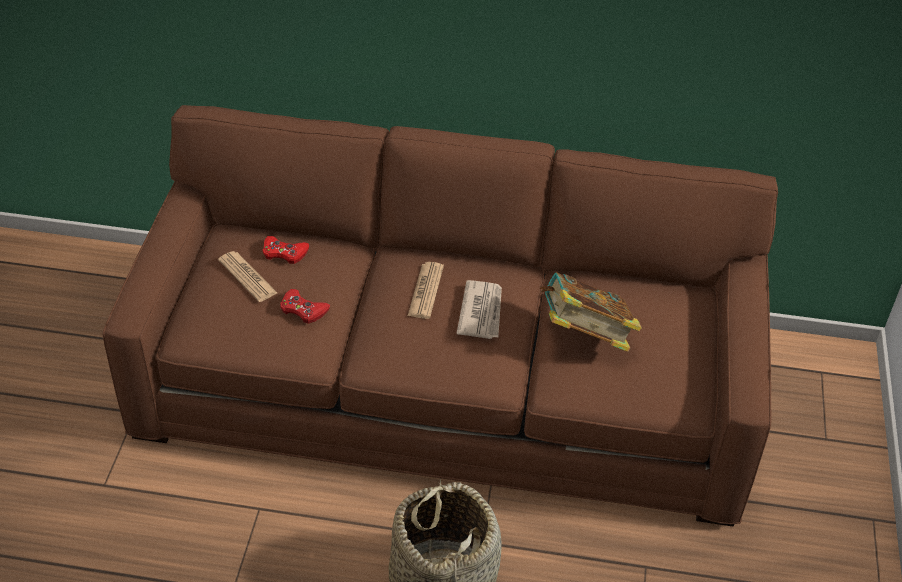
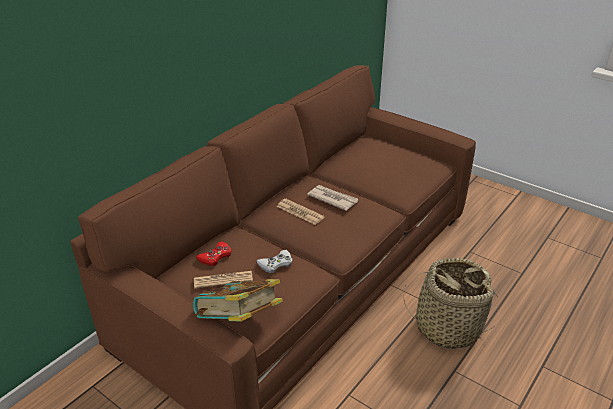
camera: 60 degrees left, 10 degrees down
(303, 310) = (276, 264): red game controller -> white game controller
(584, 336) = (375, 174): book -> book (239, 322)

